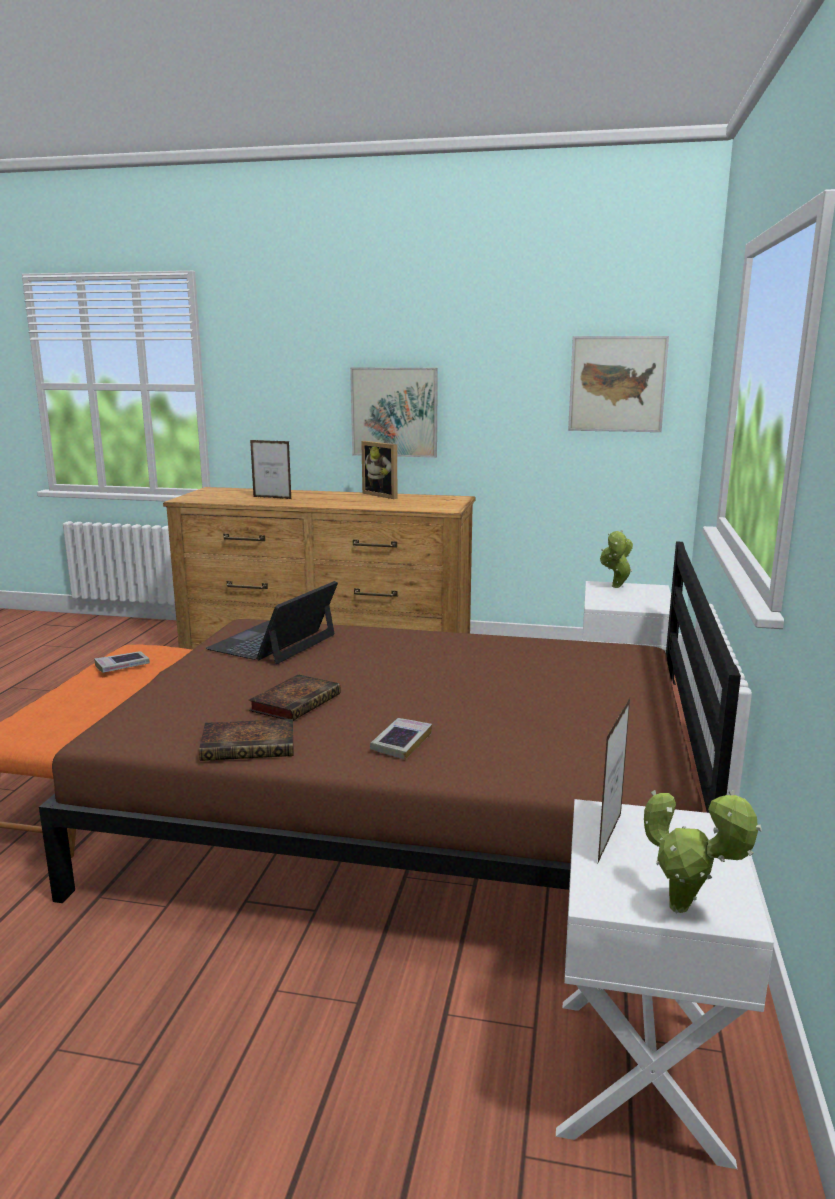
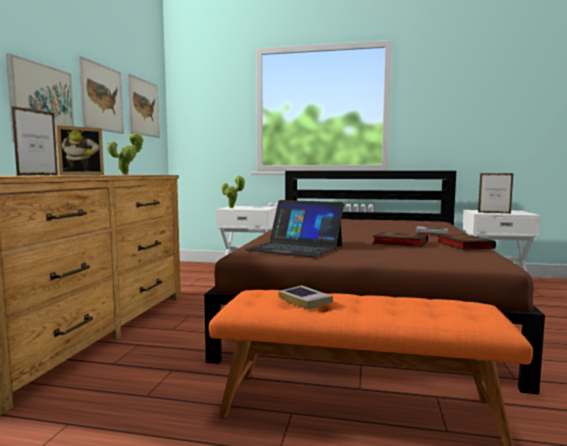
camera: 90 degrees left, 10 degrees down
(503, 386) = (102, 98): none -> picture
(685, 910) = (520, 212): potted plant -> potted plant (127, 174)

